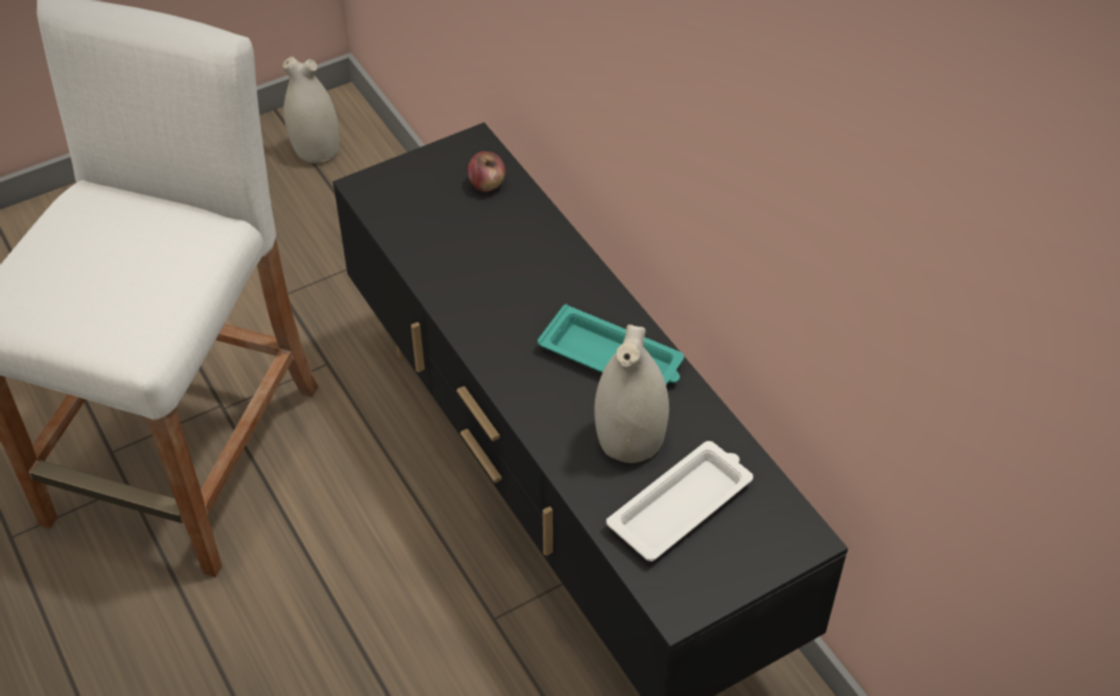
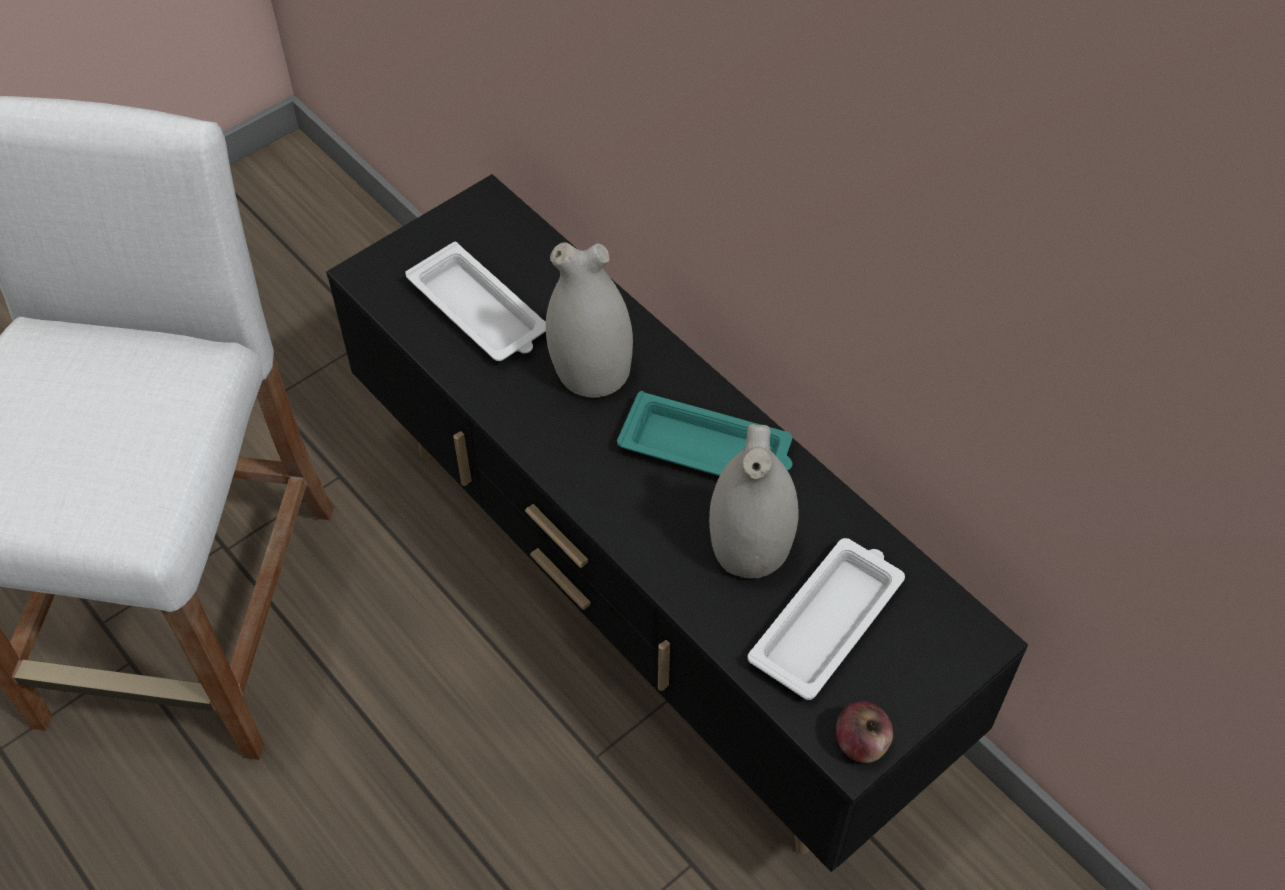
camera: 10 degrees left, 5 degrees up
(316, 149) = (273, 216): white vase -> white vase (591, 372)
(449, 228) = (479, 312): none -> white tray
(487, 184) = (512, 251): apple -> apple (861, 743)

